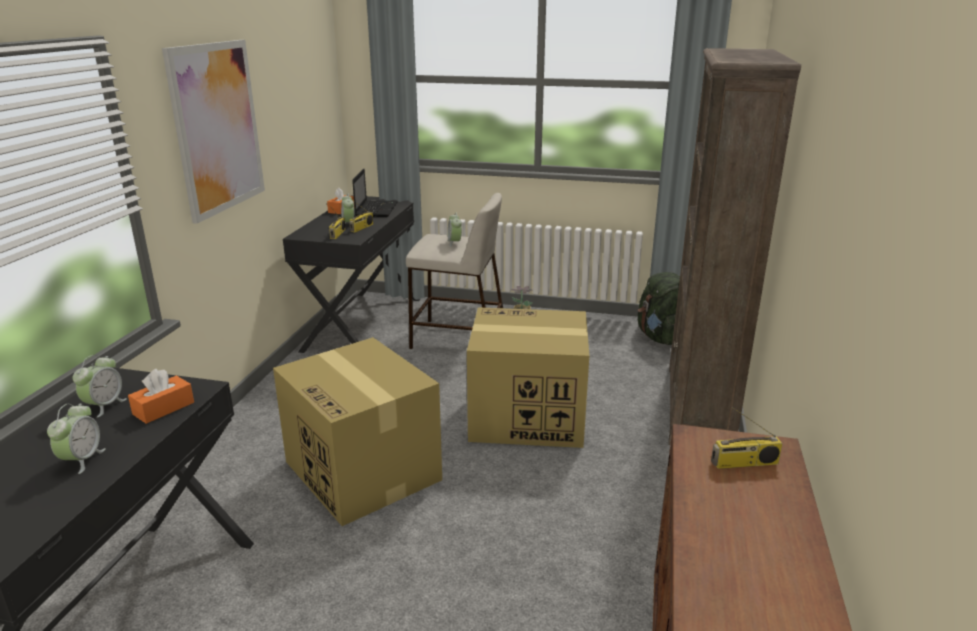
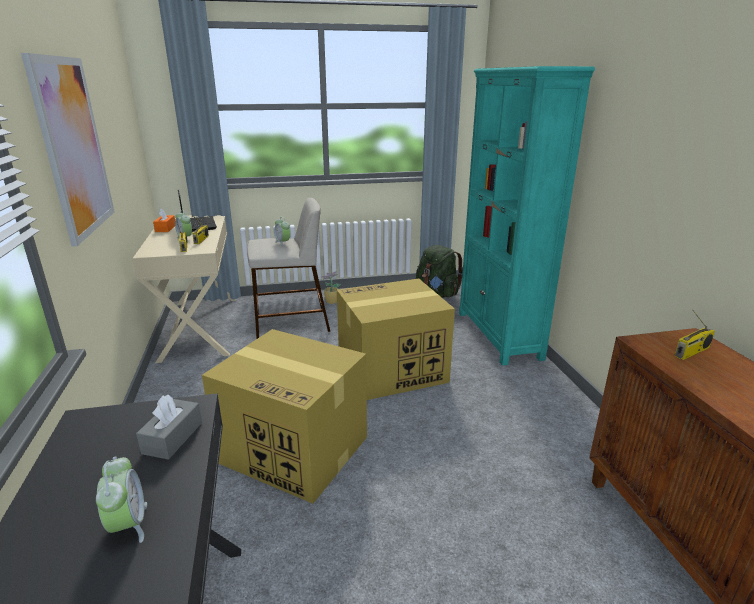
camera: 25 degrees left, 0 degrees up
(104, 406) = (95, 454): alarm clock -> none
(163, 408) = (173, 438): orange tissue box -> grey tissue box
(363, 323) = (199, 327): black desk -> beige desk
(698, 407) = (498, 335): brown bookcase -> turquoise bookcase

